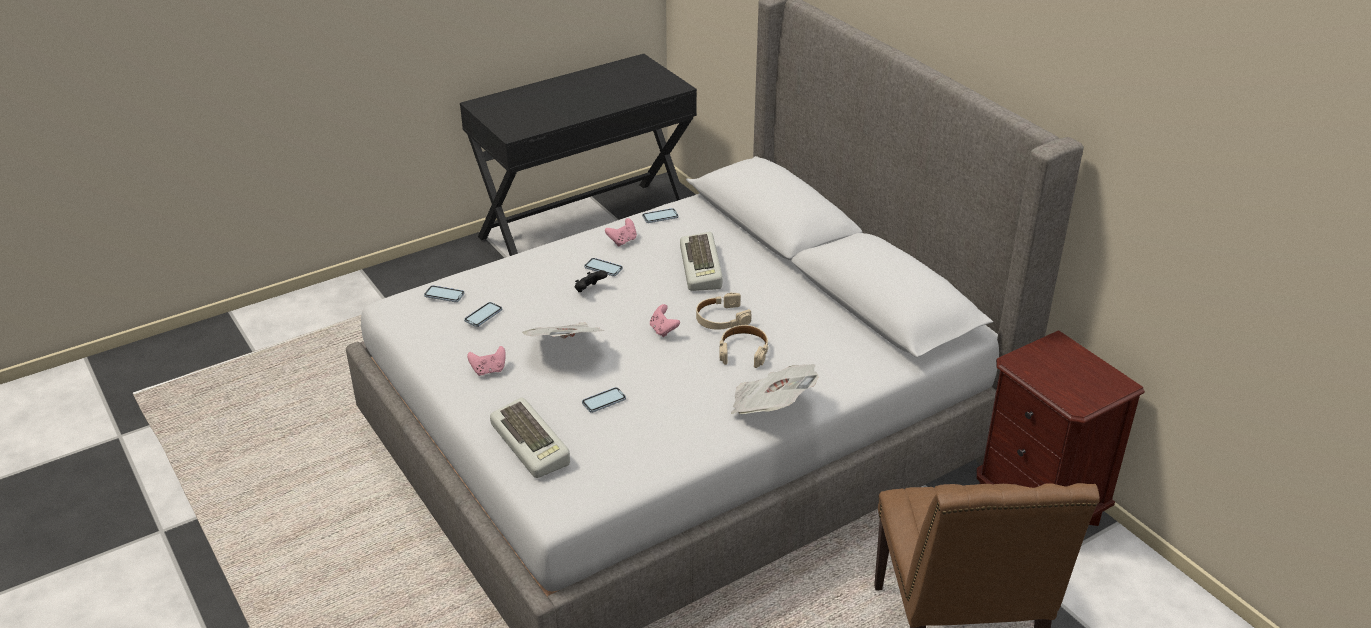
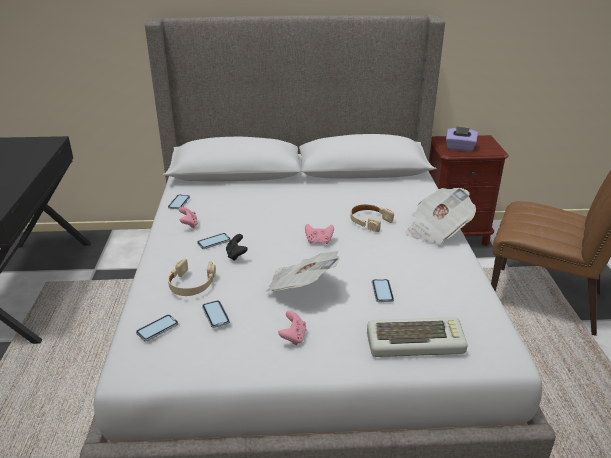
camera: 60 degrees left, 5 degrees down
(703, 268) = (261, 206): keyboard -> none
(721, 319) = (326, 217): beige headphones -> beige headphones (191, 284)
(1045, 367) = (460, 148): none -> purple tissue box

